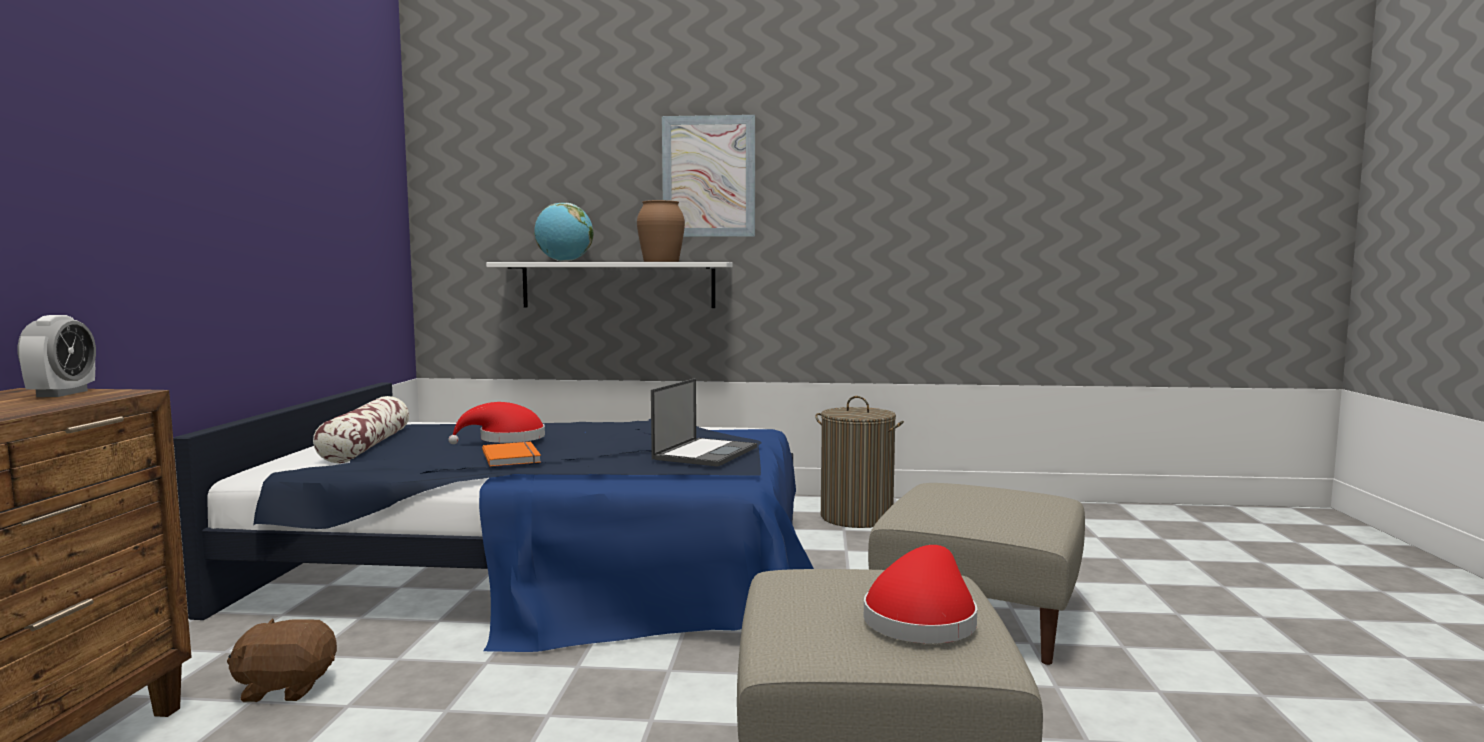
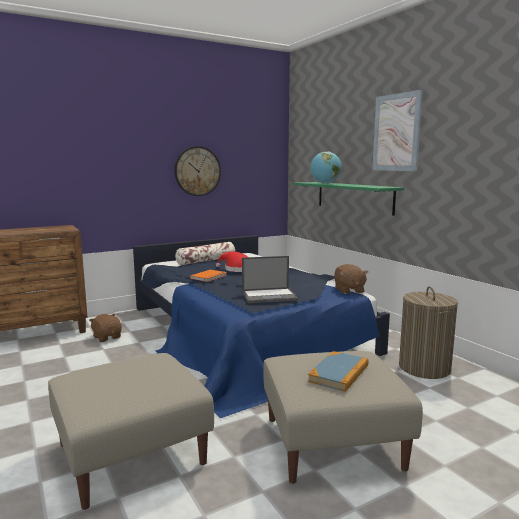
camera: 55 degrees right, 5 degrees up
(62, 393) = (63, 228): alarm clock -> none
(284, 233) = (197, 171): none -> wall clock
(618, 285) = (353, 197): white shelf -> green shelf
(660, 261) = (360, 185): brown vase -> none
(742, 429) = (349, 290): none -> brown plush toy
(921, 619) = (120, 393): red hat -> none
(989, 504) = (339, 373): none -> book

